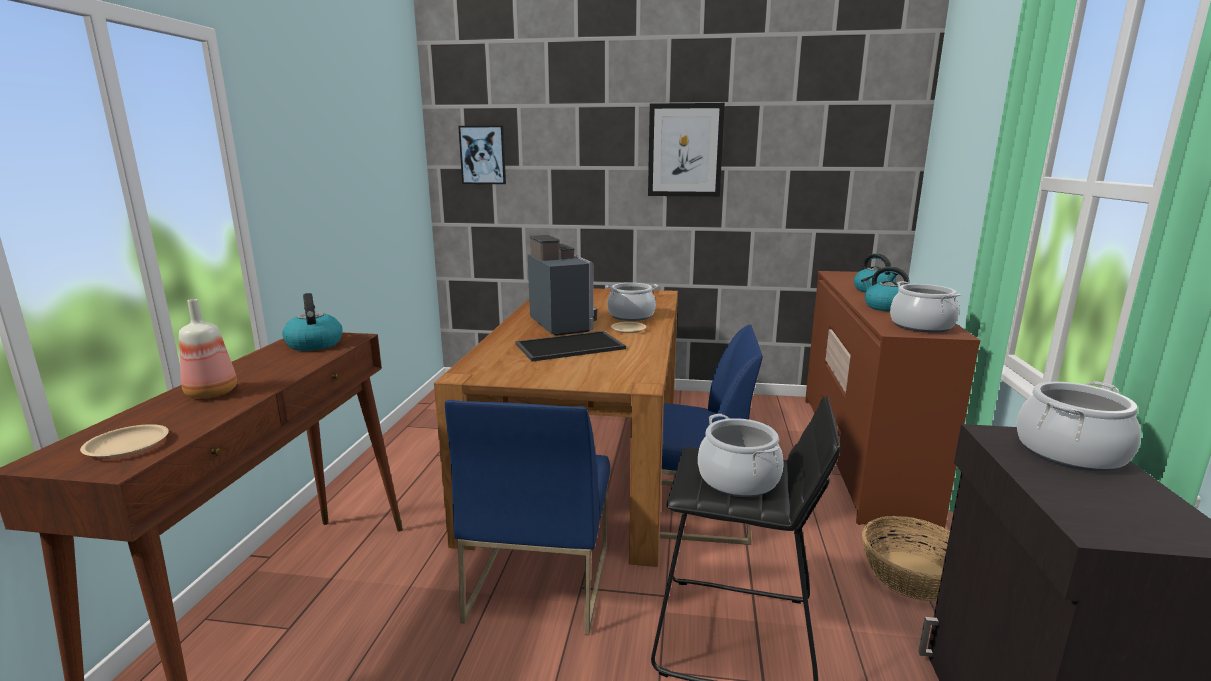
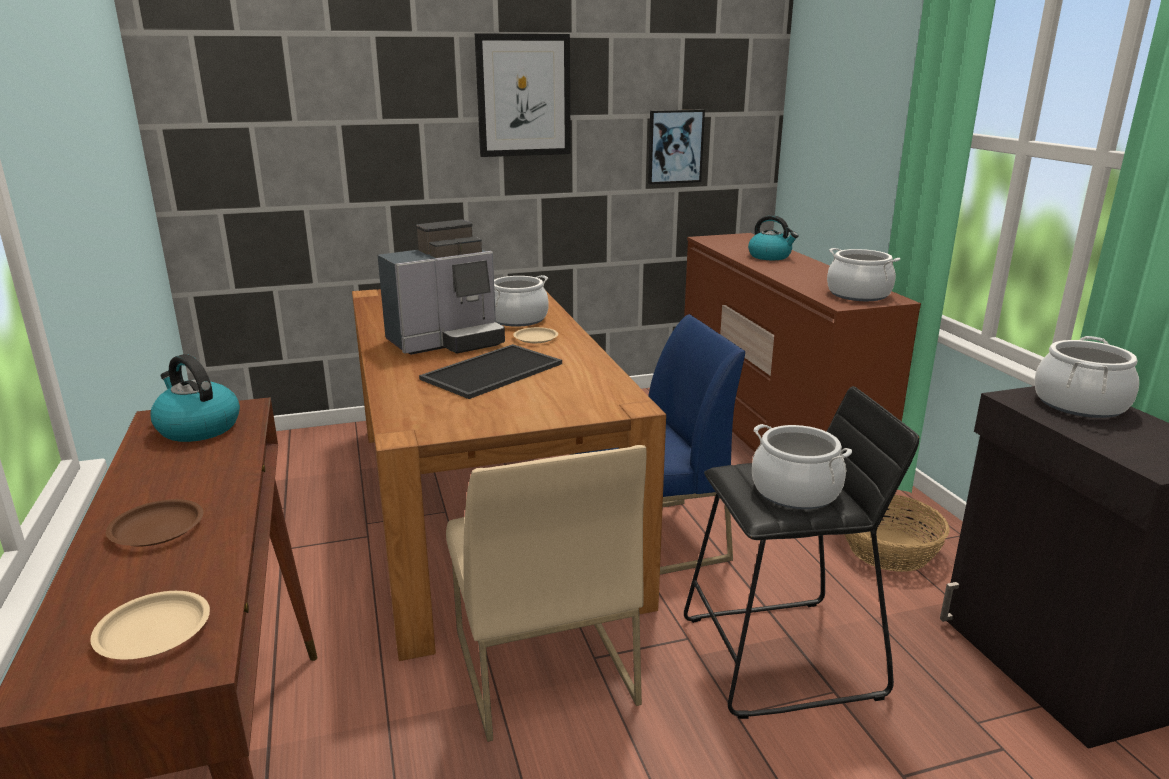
camera: 25 degrees left, 5 degrees up
(213, 392) = (157, 528): bottle -> brown plate
(483, 155) = (234, 107): picture -> picture (675, 146)
(538, 580) = (541, 665): blue chair -> beige chair
(564, 324) = (447, 341): coffee machine -> coffee machine turned 105 degrees clockwise
(885, 307) = (803, 276): kettle -> none

